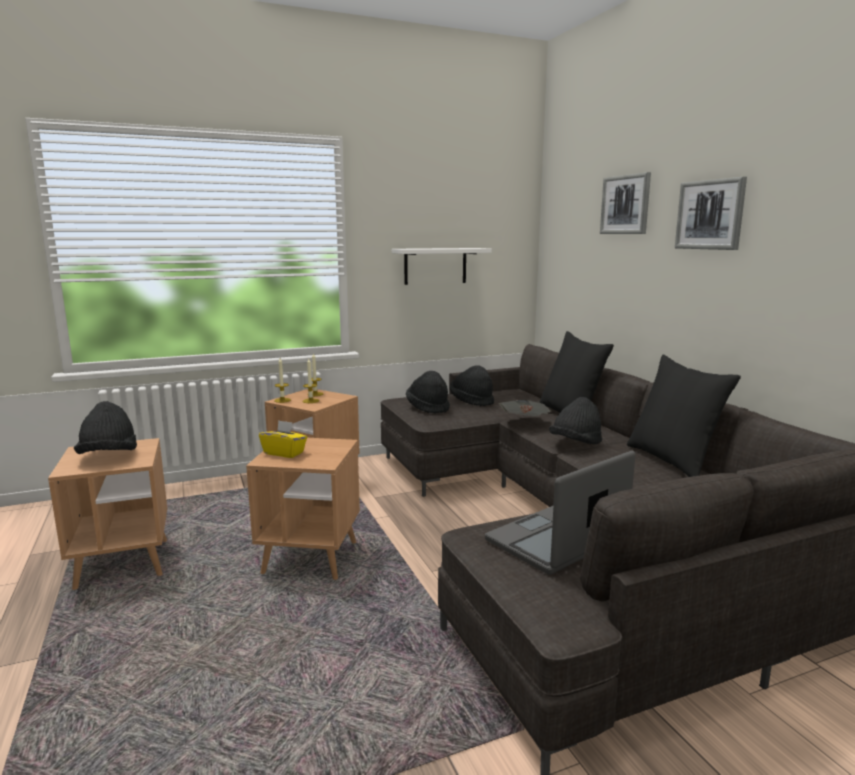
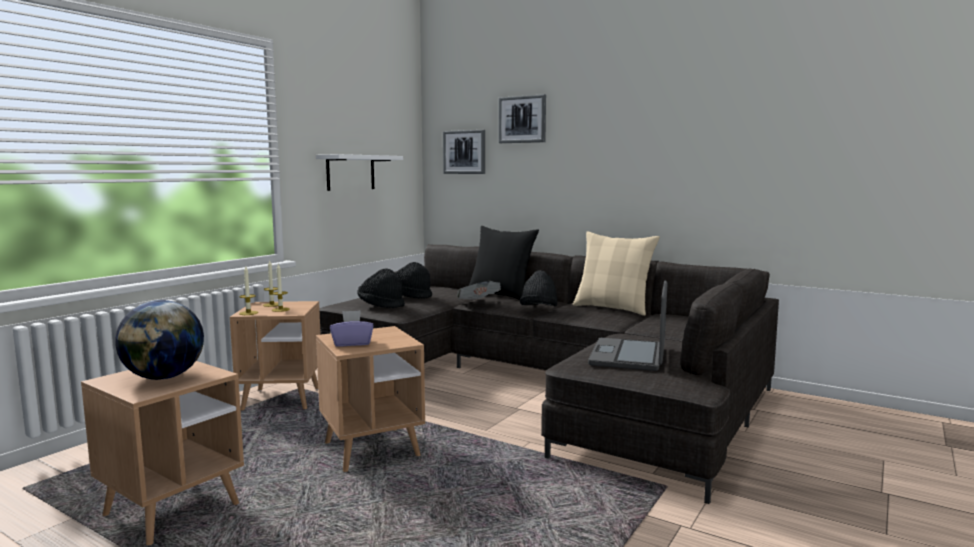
camera: 35 degrees left, 5 degrees down
(109, 456) = (164, 377): black hat -> globe
(284, 453) = (352, 343): yellow tissue box -> purple tissue box
(671, 460) = (612, 308): black pillow -> beige pillow
(710, 215) = (604, 126): picture -> picture (464, 152)

